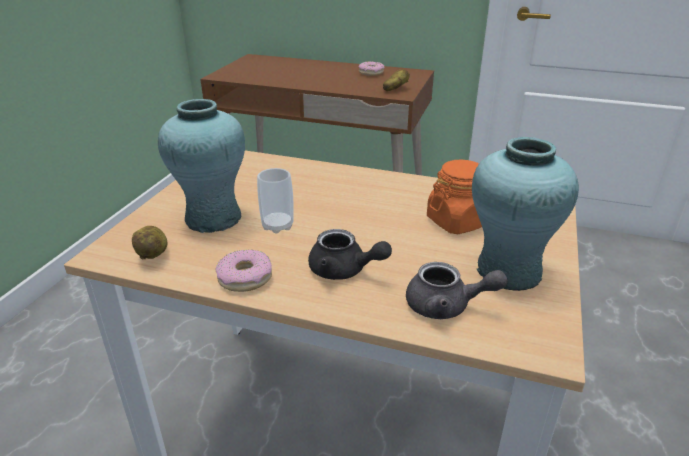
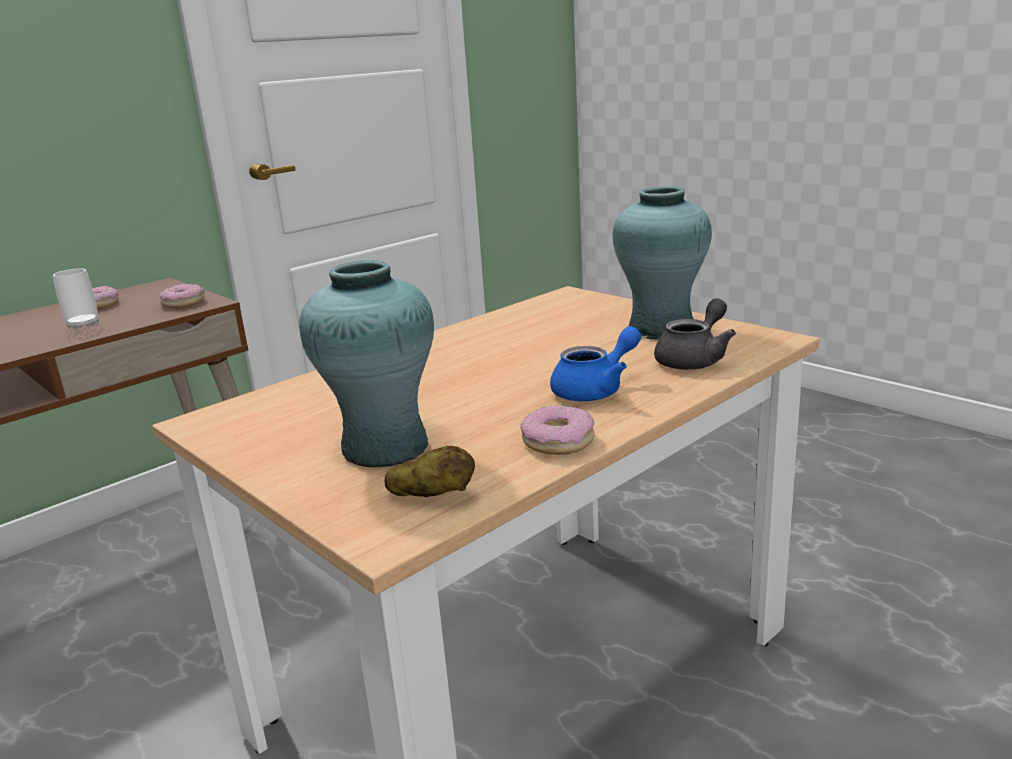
camera: 60 degrees left, 10 degrees down
(277, 226) = (459, 410): cup -> cup (83, 325)
(344, 271) = (596, 390): black teapot -> blue teapot
(395, 89) = (183, 303): potato -> donut
(457, 221) = (558, 330): orange jar -> none

